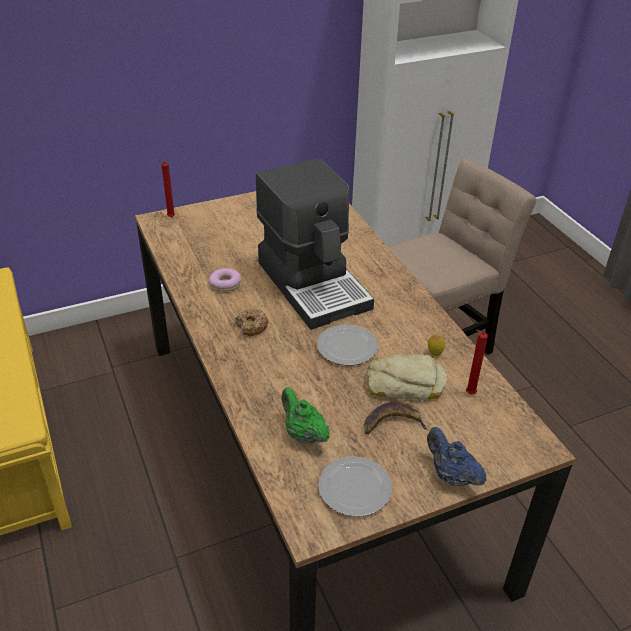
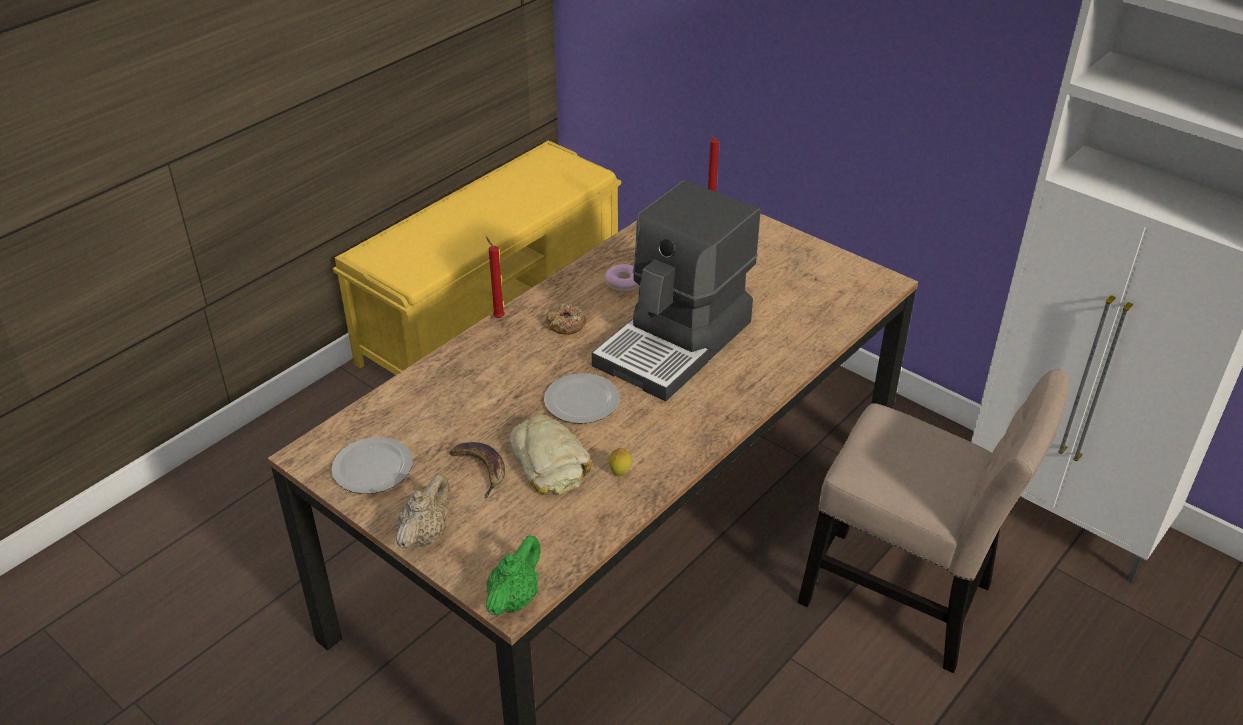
camera: 65 degrees right, 0 degrees up
(303, 434) = (427, 411): green teapot -> green teapot (514, 598)
(451, 475) = (425, 534): blue teapot -> beige teapot
(468, 394) = (566, 519): red candle -> red candle (497, 317)

